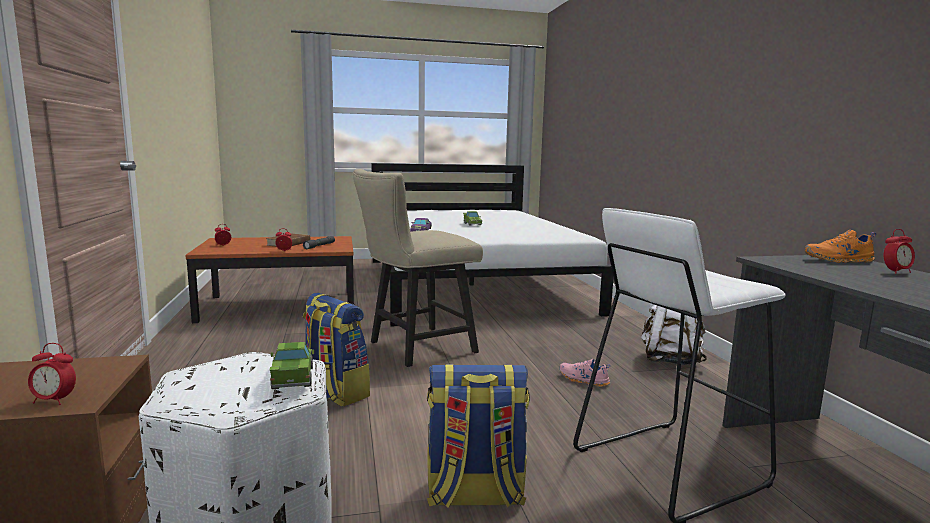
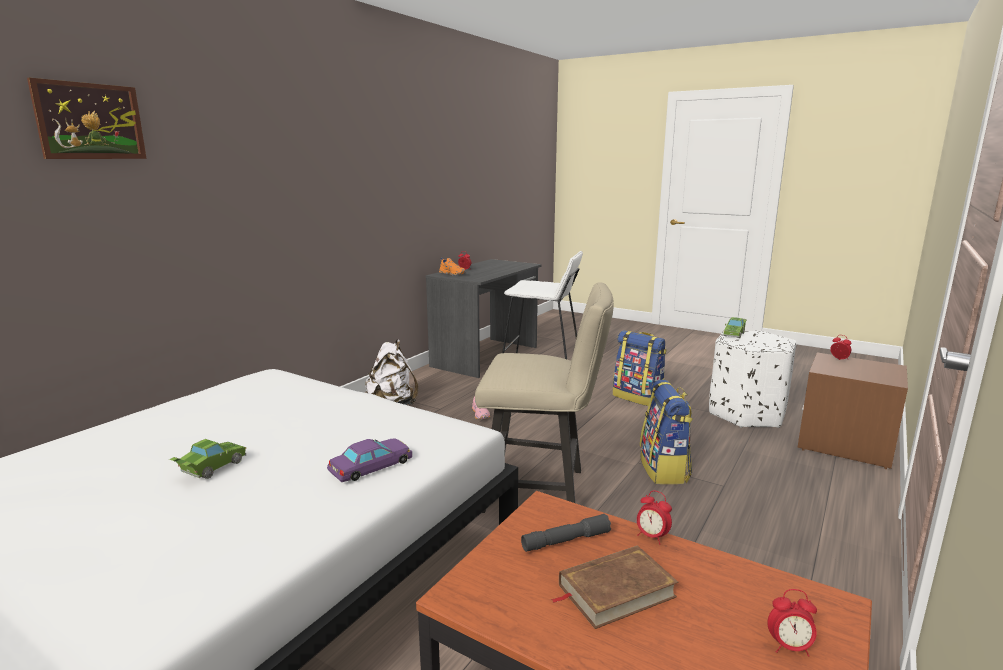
camera: 135 degrees left, 5 degrees up
(622, 70) = (90, 121): none -> picture

